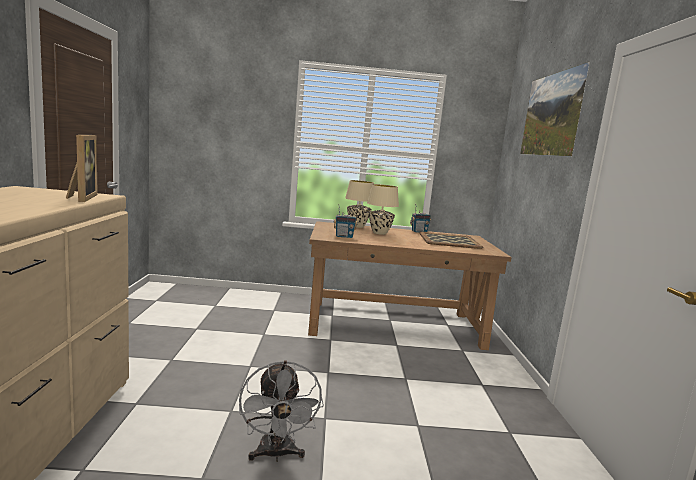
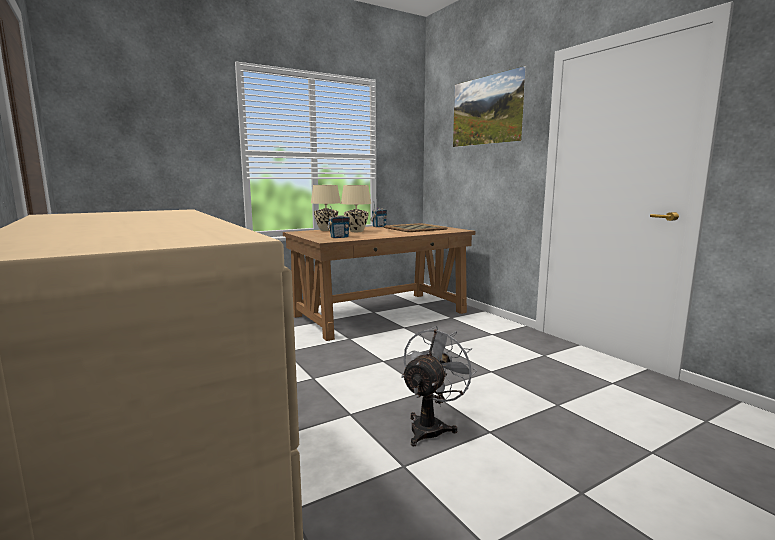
camera: 30 degrees left, 0 degrees up
(80, 197) = (171, 212): picture frame -> none
(276, 454) = (431, 426): grey fan -> grey fan turned 105 degrees counterclockwise

